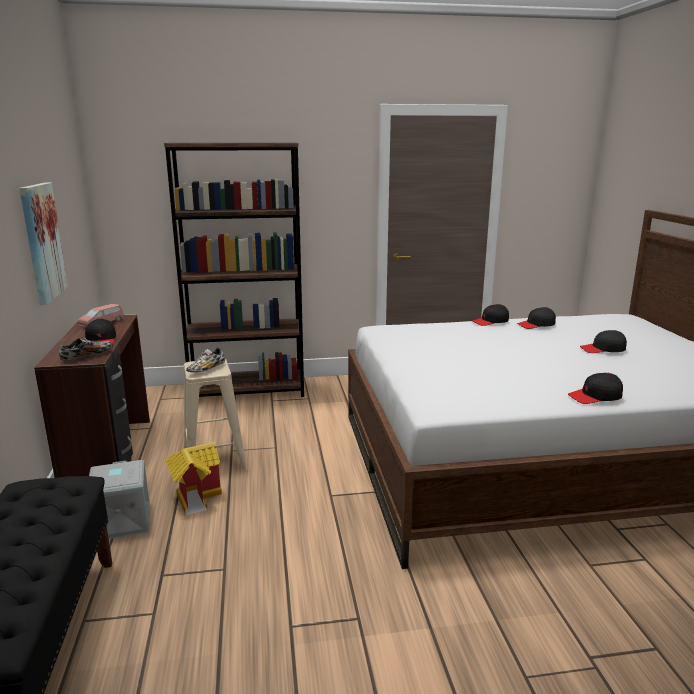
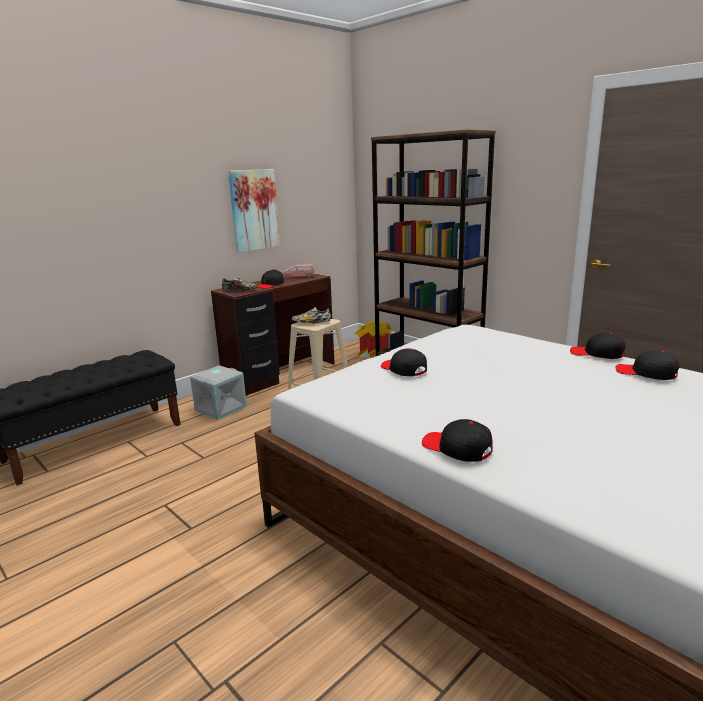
camera: 55 degrees right, 0 degrees up
(196, 497) = (269, 415): toy house -> toy house (374, 352)
(603, 349) = (645, 423): black cap -> black cap (403, 370)

